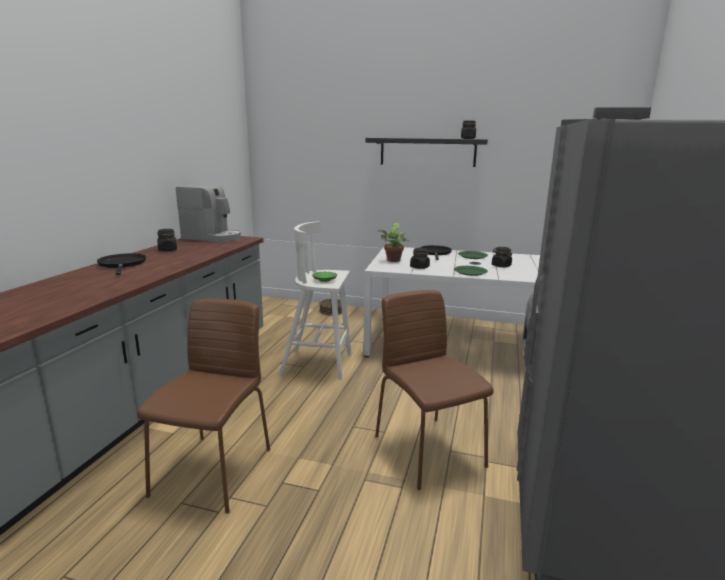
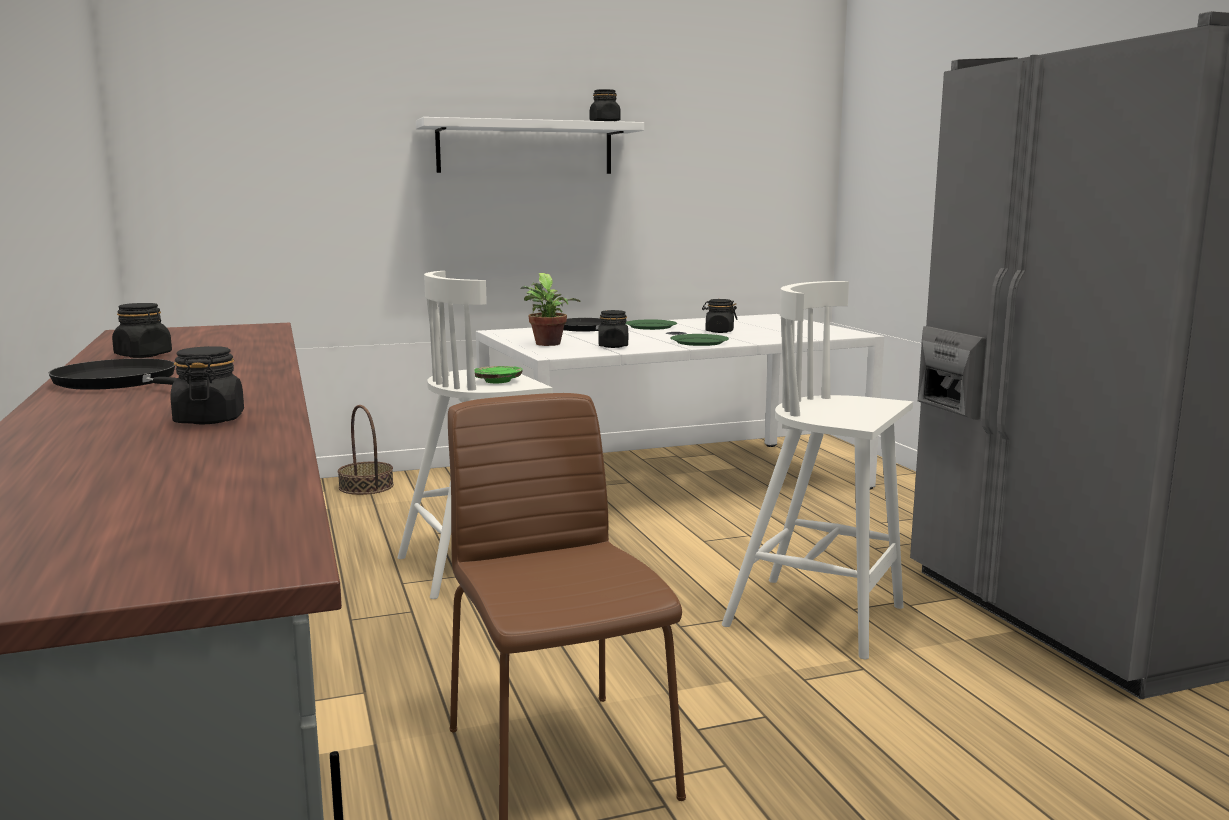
camera: 35 degrees left, 5 degrees down
(87, 291) = (209, 420): none -> black jar
(213, 237) = (177, 332): coffee machine -> none
(426, 448) = (821, 617): brown chair -> white stool
(427, 152) = (525, 148): black shelf -> white shelf

